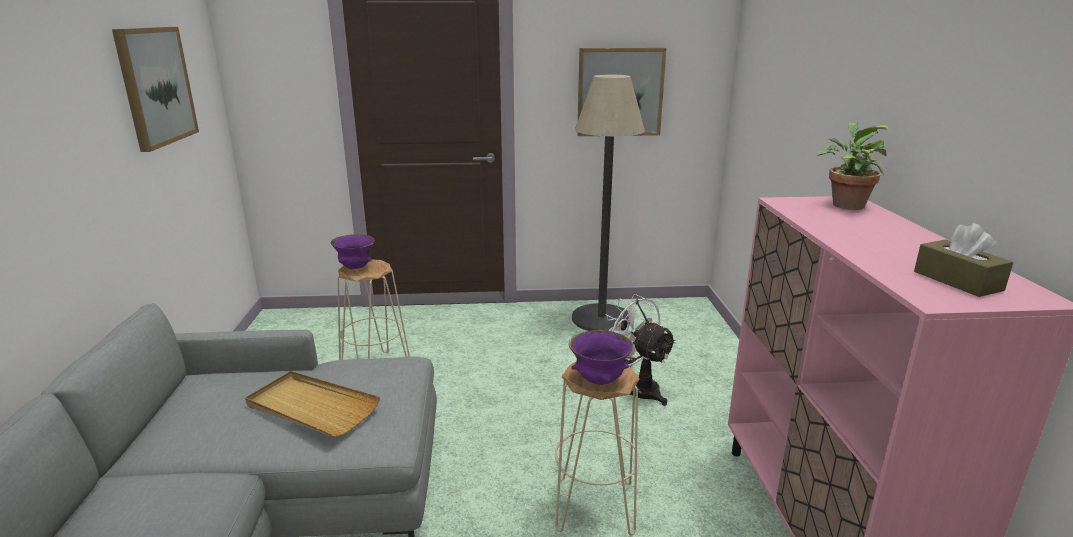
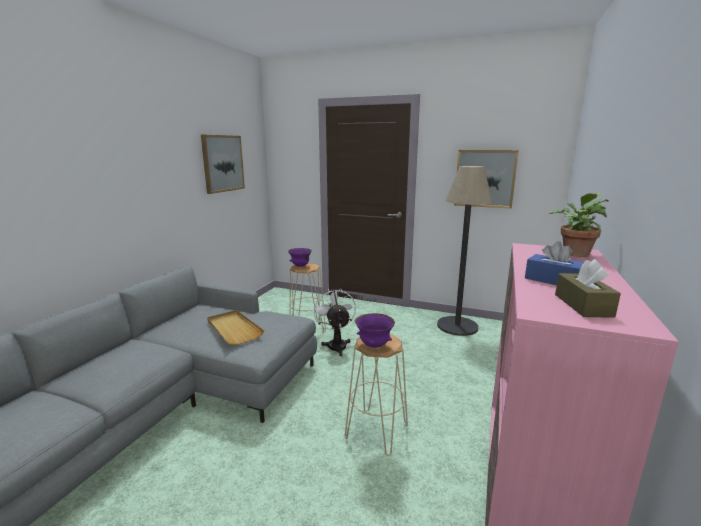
camera: 25 degrees right, 5 degrees down
(637, 388) = (452, 372): white fan -> white fan (336, 344)
(883, 250) = (553, 280): none -> blue tissue box

